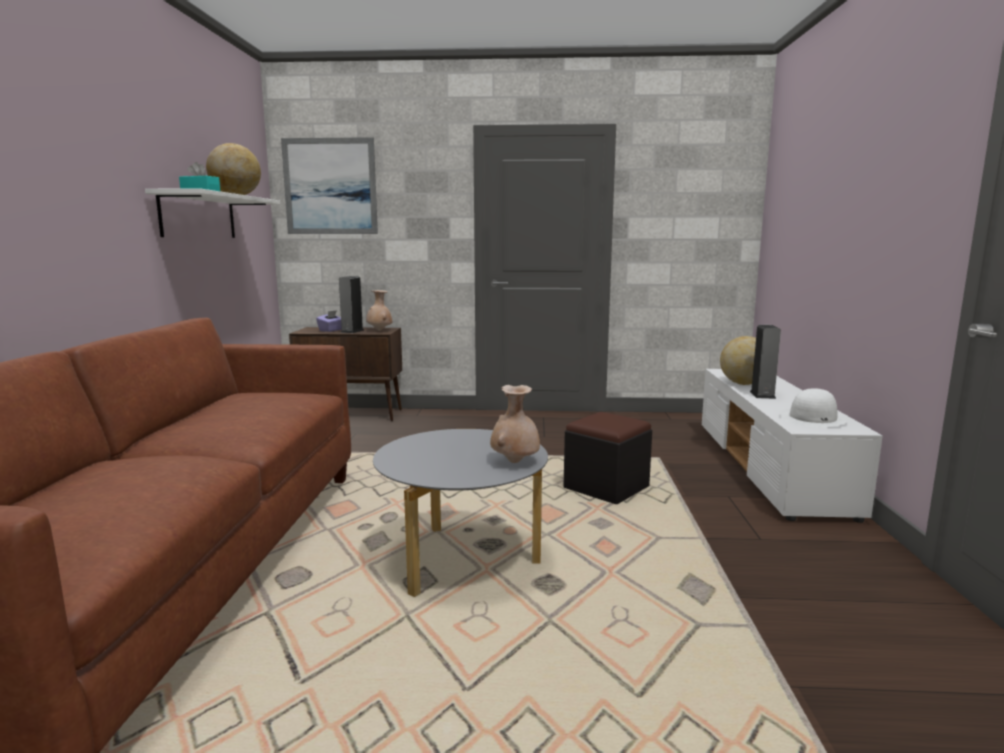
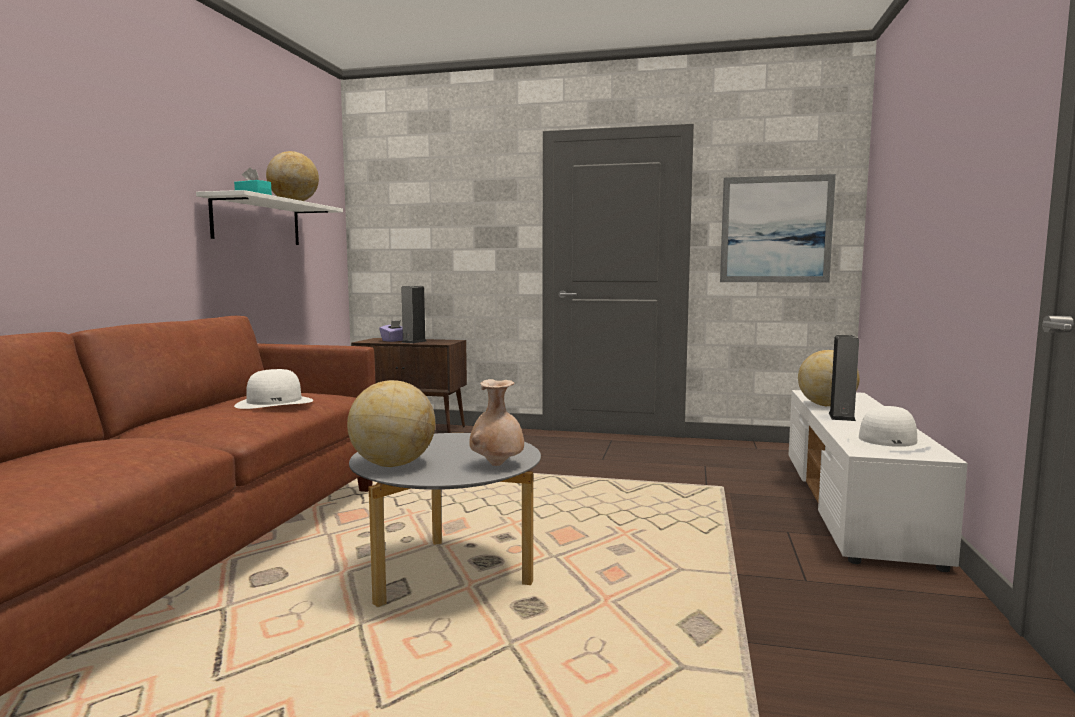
camera: 10 degrees right, 5 degrees down
(265, 407) = (274, 403): none -> white hat
(330, 186) = (401, 197): picture -> picture (775, 229)
(379, 330) = (441, 342): beige vase -> none
(419, 467) = (392, 464): none -> globe
(606, 487) = (646, 513): black ottoman -> none

